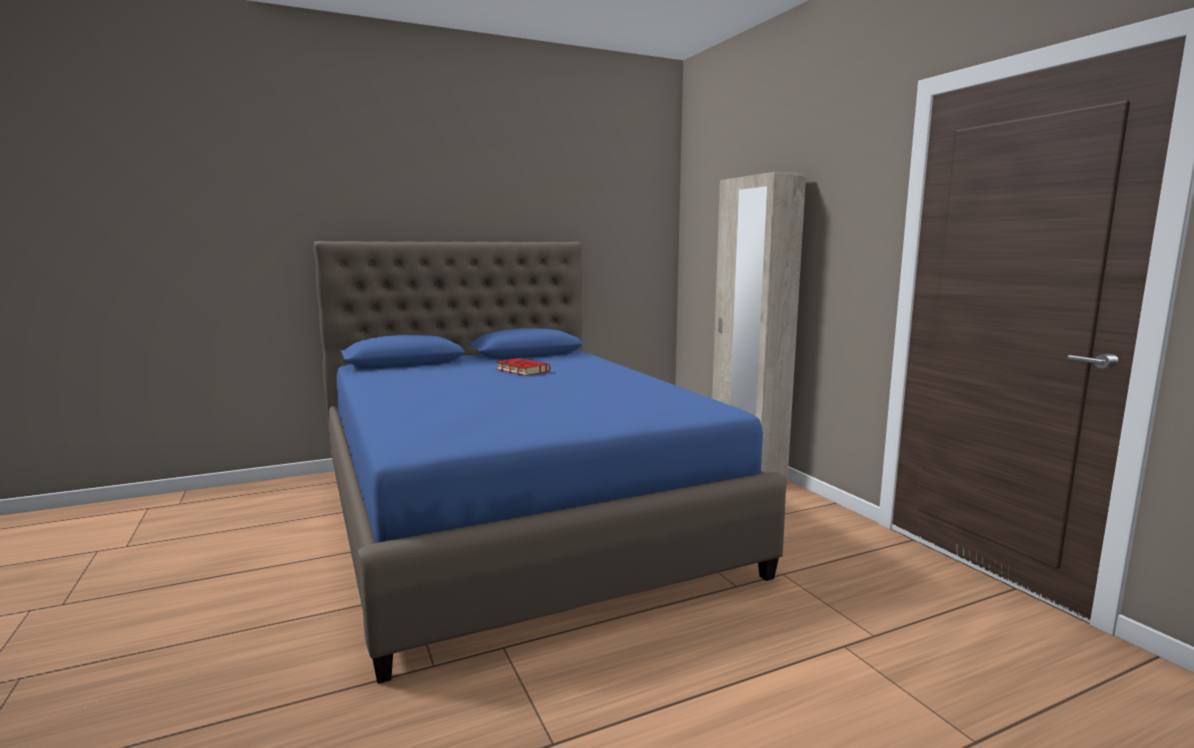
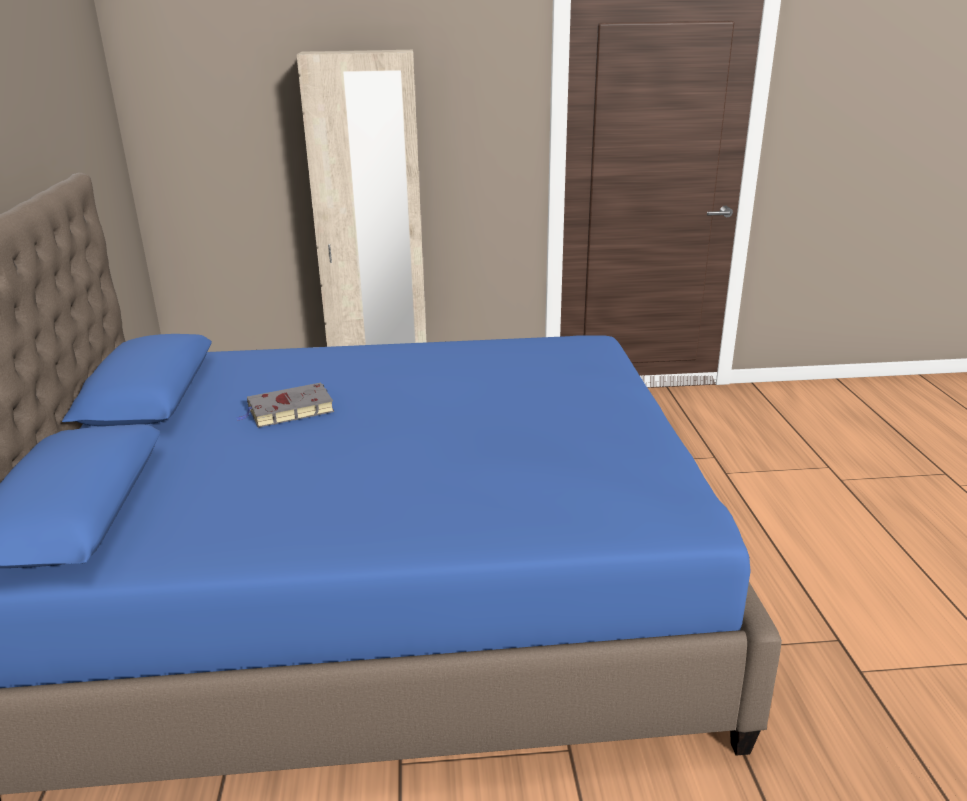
camera: 70 degrees left, 15 degrees up
(521, 370) = (288, 410): red book -> grey book

